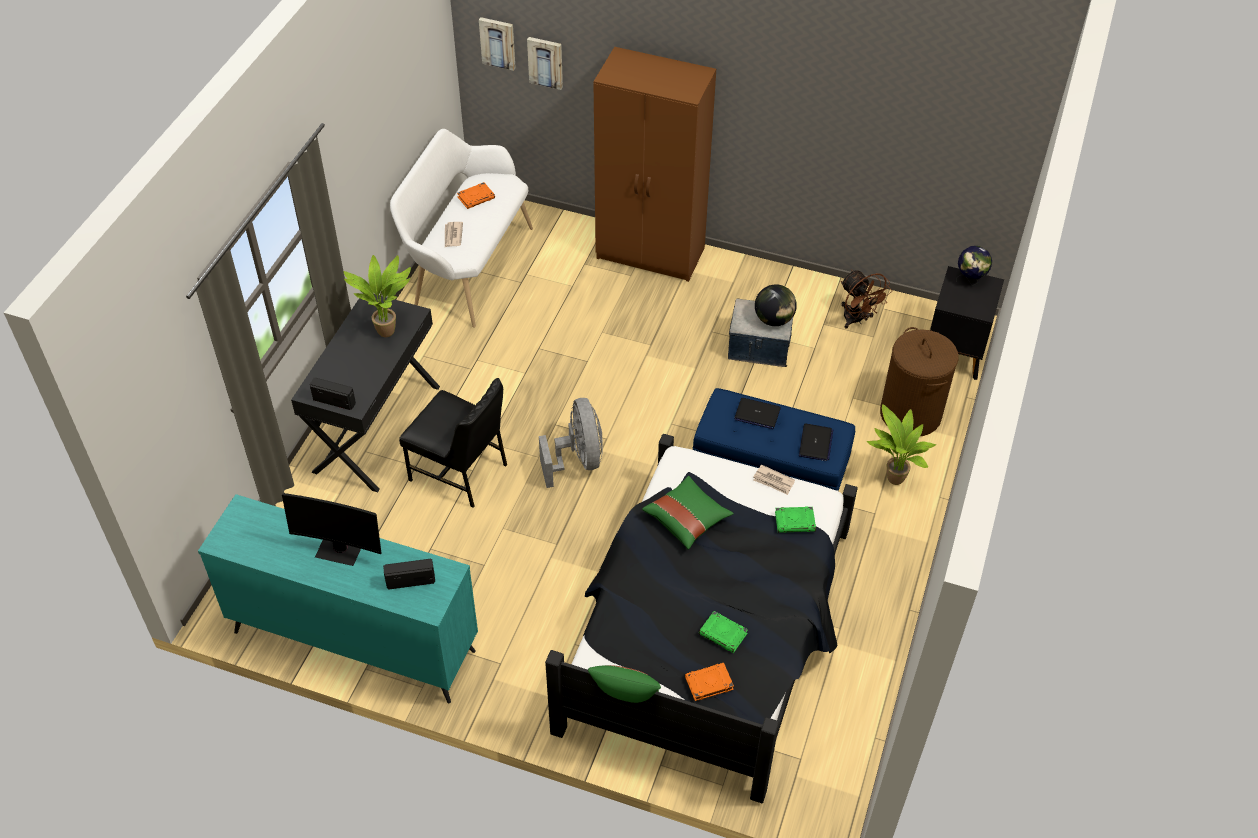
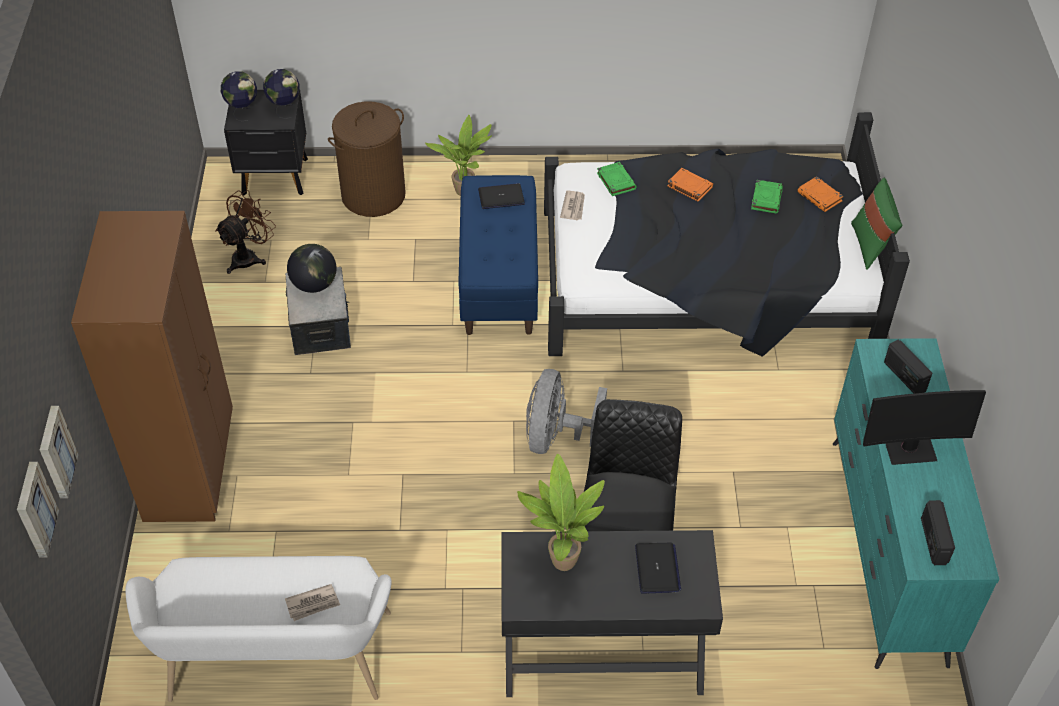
camera: 110 degrees left, 0 degrees up
(334, 401) = (700, 570): radio -> radio (933, 541)
(340, 549) = (909, 449): monitor -> monitor turned 90 degrees clockwise
(476, 197) = (222, 605): orange book -> orange book (689, 186)
(577, 460) = (556, 436): grey fan -> grey fan turned 45 degrees counterclockwise
(687, 519) = (656, 252): green pillow -> none
(757, 414) = (483, 245): laptop -> laptop (657, 569)
(966, 307) = (284, 108): none -> globe

